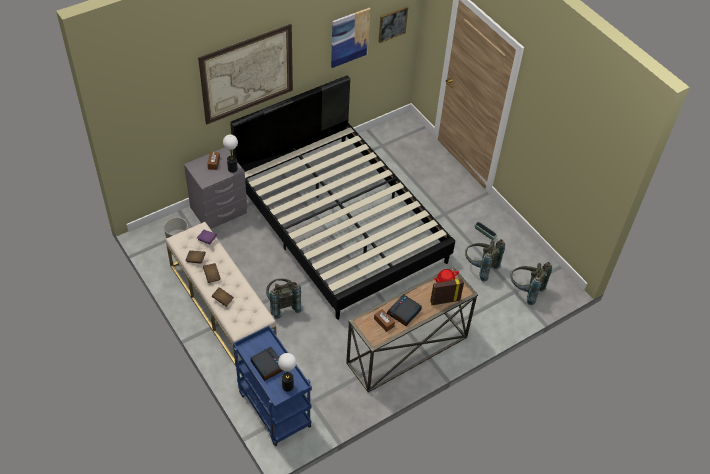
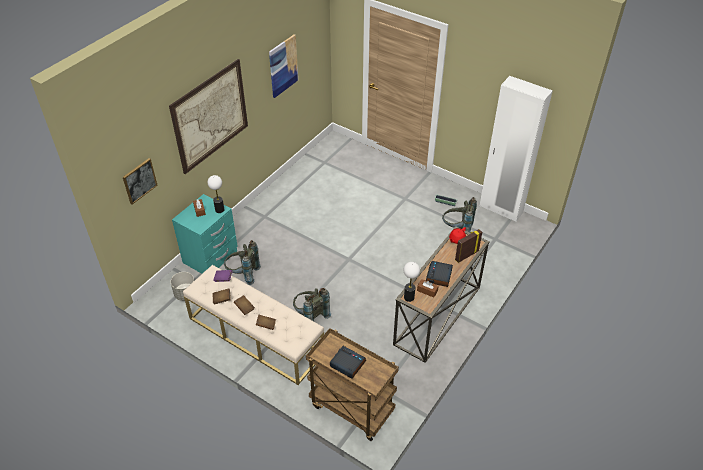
camera: 20 degrees left, 5 degrees down
(219, 211) = (211, 257): grey nightstand -> turquoise nightstand
(273, 408) = (350, 408): blue cart -> brown cart
(287, 386) = (375, 375): table lamp -> table lamp (408, 297)
(340, 224) = (324, 233): black bed -> none
(392, 24) = (312, 48): picture -> picture (139, 180)
(525, 291) = (502, 236): grey backpack -> grey backpack (243, 274)
(541, 261) = (500, 209): none -> white wardrobe

